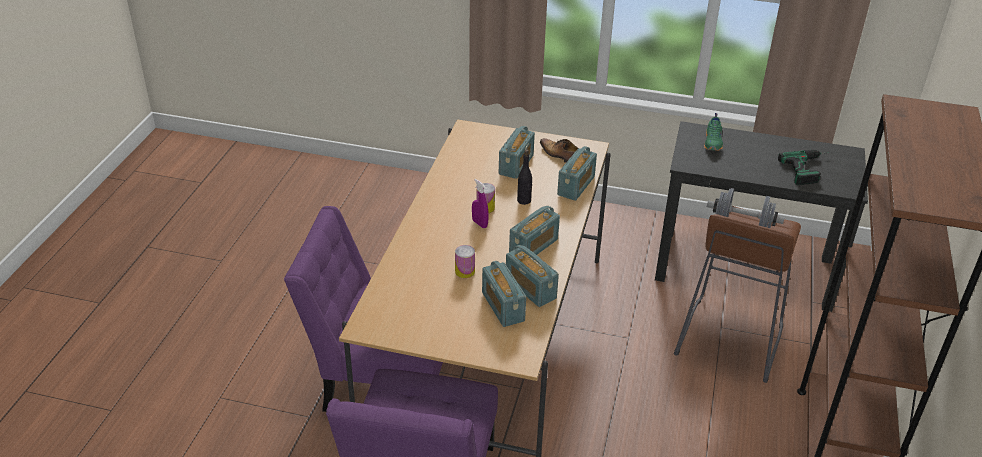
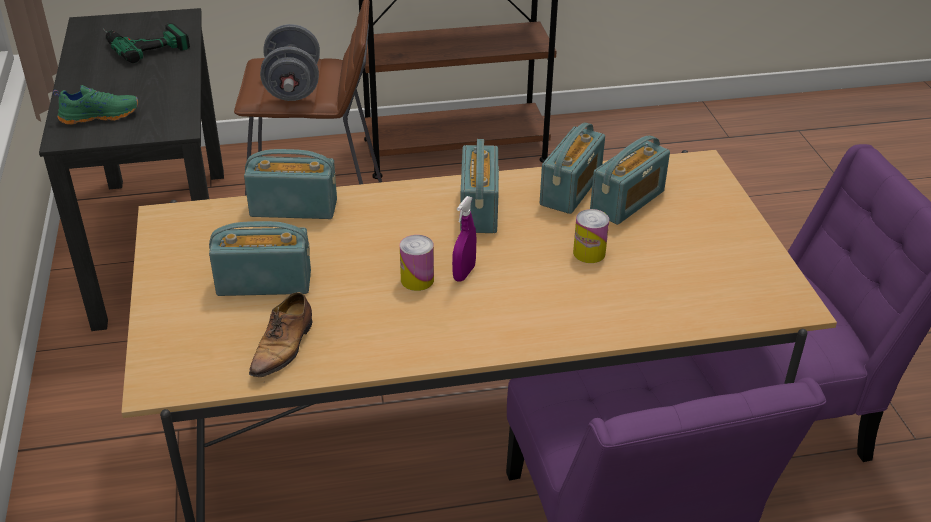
camera: 115 degrees left, 0 degrees up
(524, 200) = (368, 247): black bottle -> none
(533, 246) = (479, 209): radio -> radio turned 75 degrees clockwise
(560, 155) = (208, 244): shoe -> shoe (283, 347)

